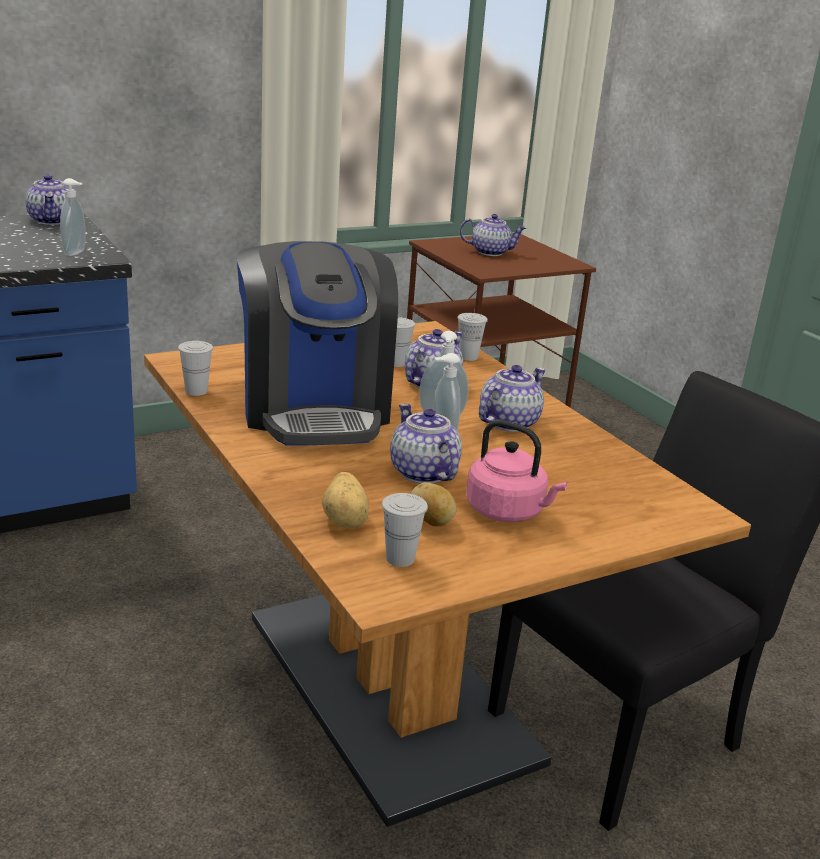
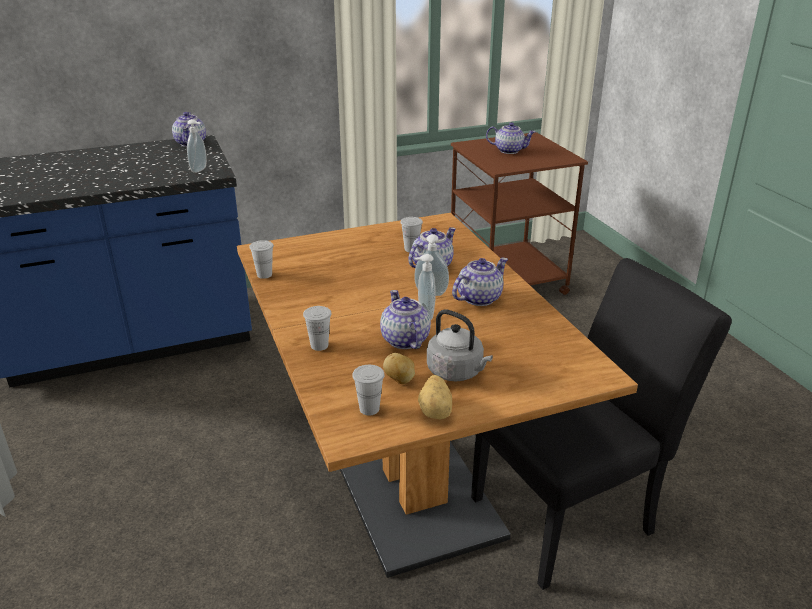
camera: 10 degrees right, 5 degrees up
(315, 409) = (342, 289): coffee machine -> none
(346, 520) = (340, 378): potato -> potato (436, 411)
(468, 357) = (465, 243): white cup -> white cup (319, 345)
(508, 512) = (457, 372): pink kettle -> grey kettle

